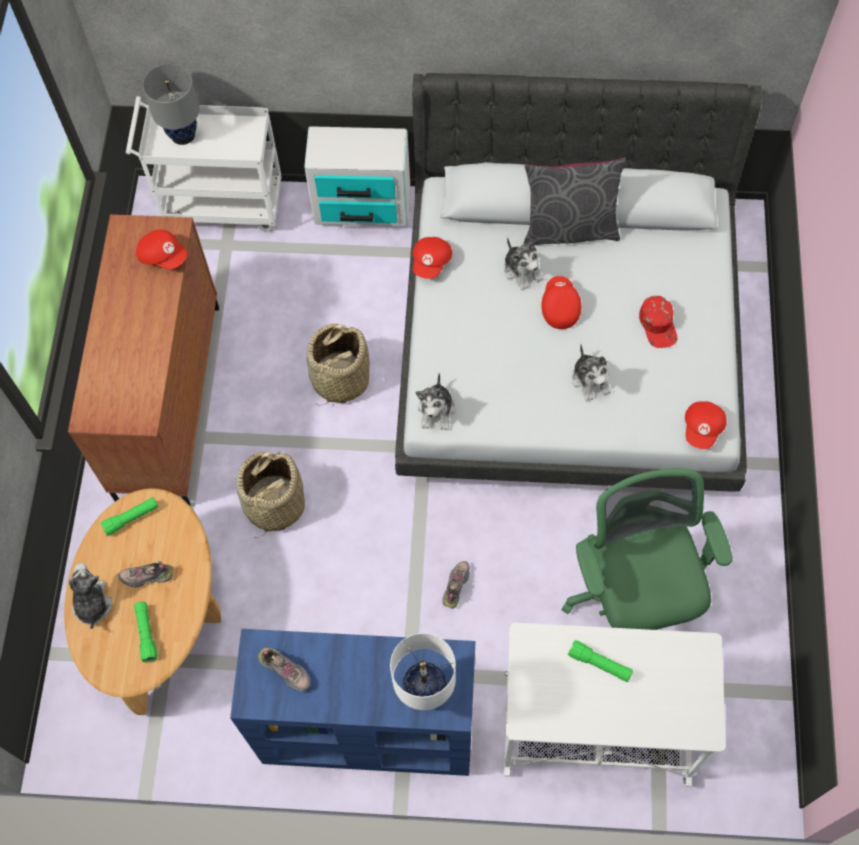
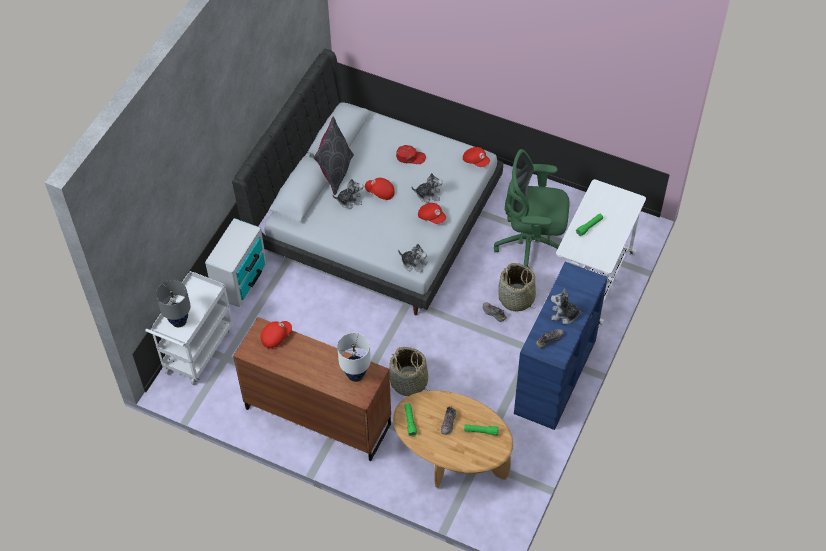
camera: 70 degrees left, 10 degrees down
(92, 604) = (452, 453): plush toy -> plush toy (564, 315)
(340, 379) = (346, 328): basket -> basket (516, 299)
(424, 691) = (581, 288): white table lamp -> white table lamp (355, 374)
(432, 262) = (323, 237): red cap -> red cap (432, 217)

